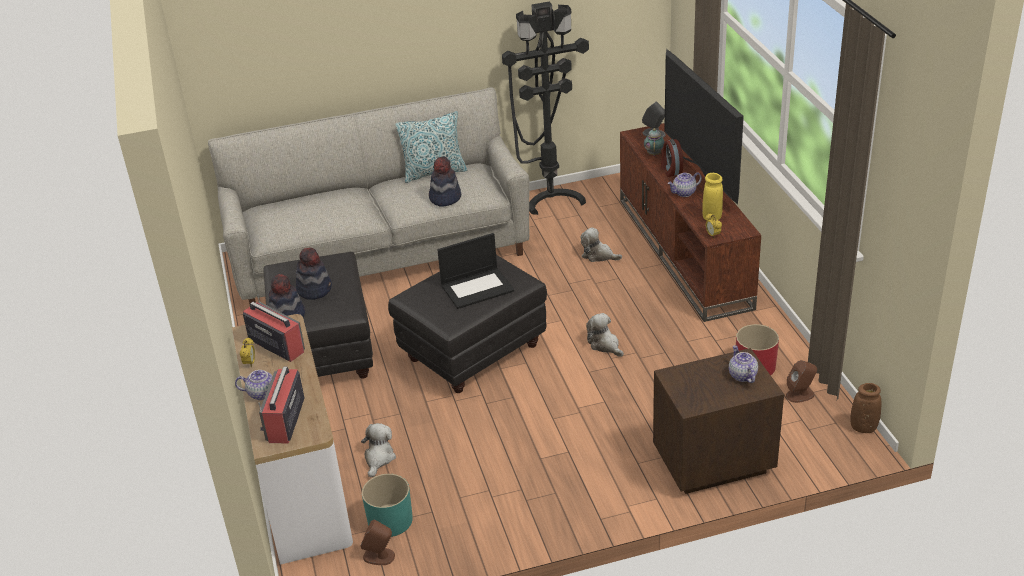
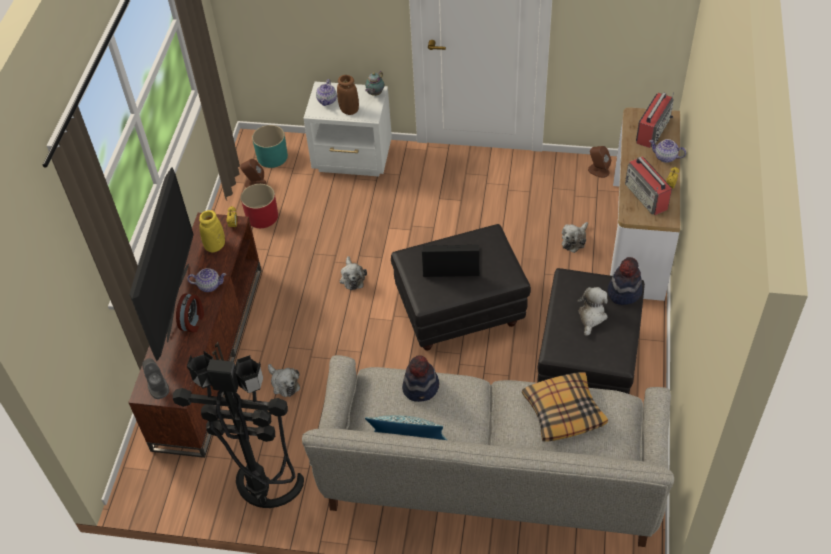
camera: 155 degrees left, 15 degrees up
(314, 289) = (591, 316): hat -> plush toy
(317, 219) = (563, 411): none -> pillow
(390, 520) = (583, 191): turquoise planter -> turquoise planter (272, 156)
(654, 153) = (186, 354): teapot -> teapot (375, 94)
(711, 462) = (353, 159): brown nightstand -> white nightstand
(863, 427) = (241, 148): brown vase -> brown vase (349, 110)

